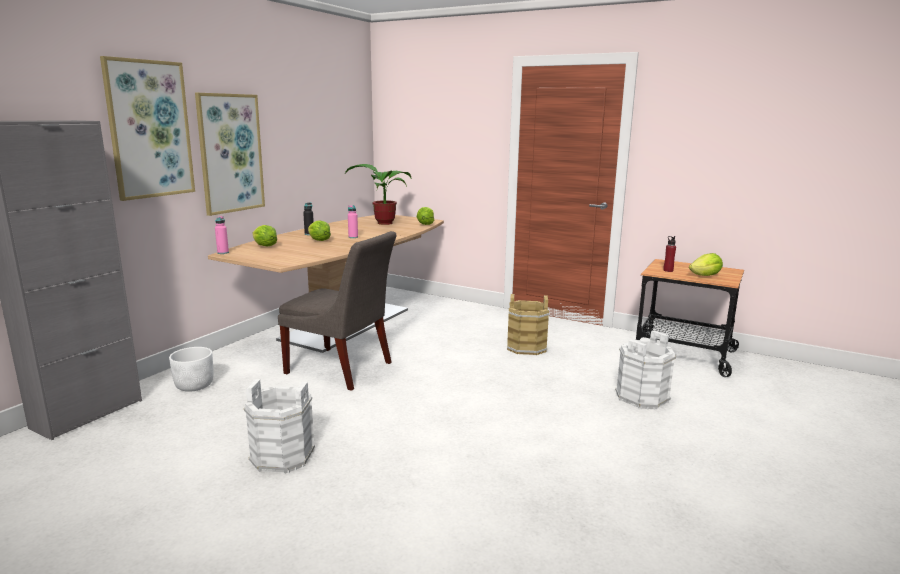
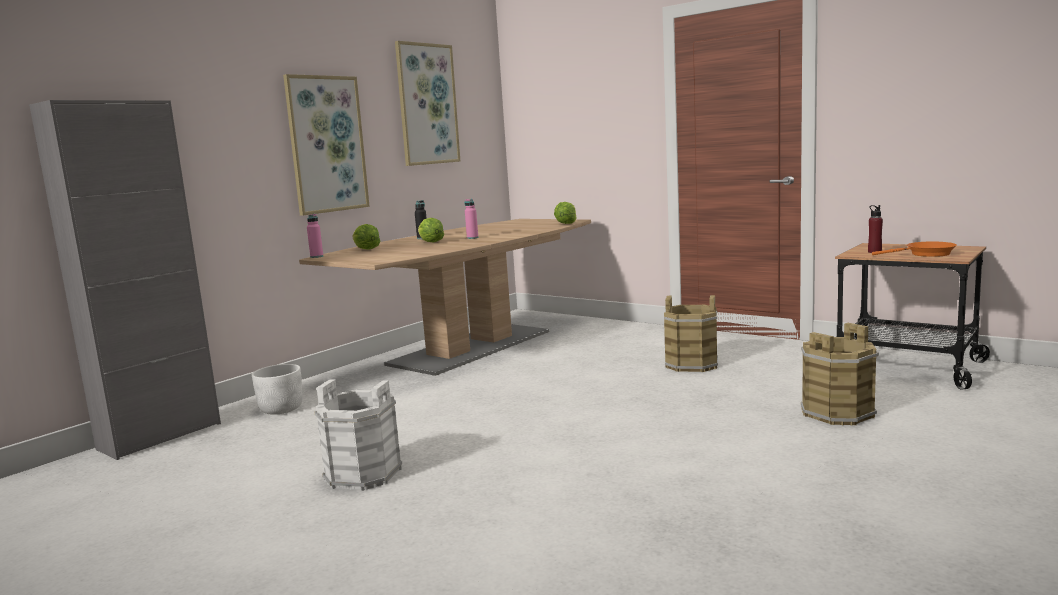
camera: 10 degrees right, 5 degrees down
(149, 129) = (232, 116): picture -> picture (427, 104)
(342, 369) = (454, 391): grey chair -> none
(381, 223) = (513, 226): potted plant -> none
(642, 397) = (838, 413): white bucket -> brown bucket
(705, 276) = (926, 254): lettuce -> orange frying pan

